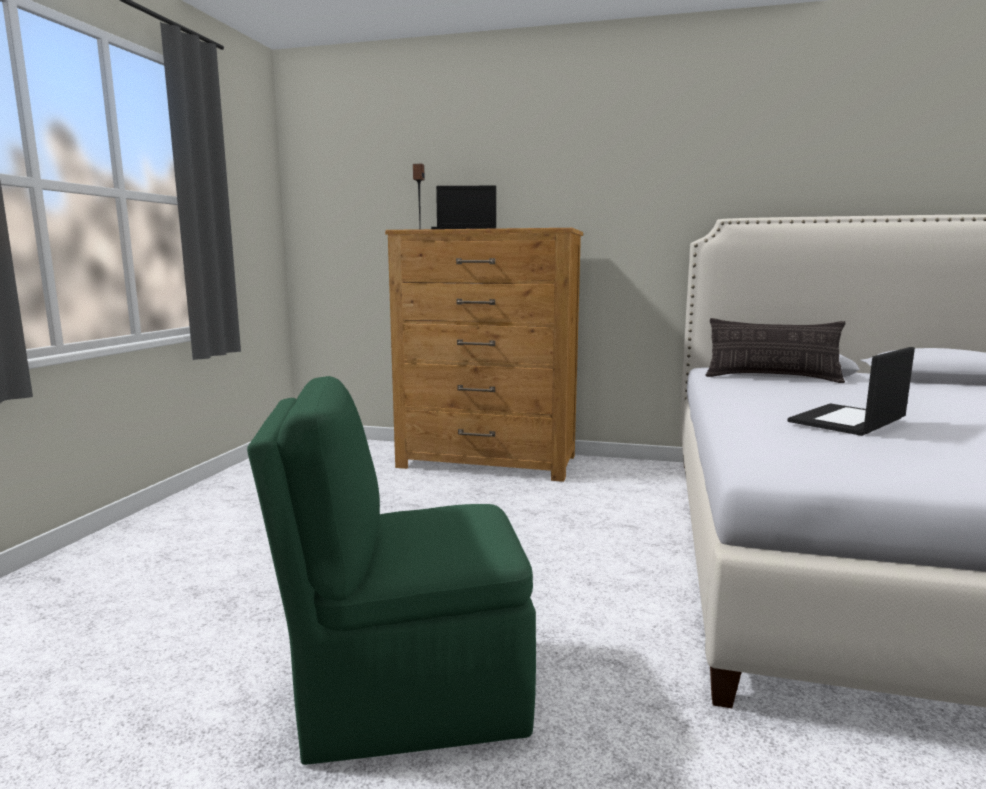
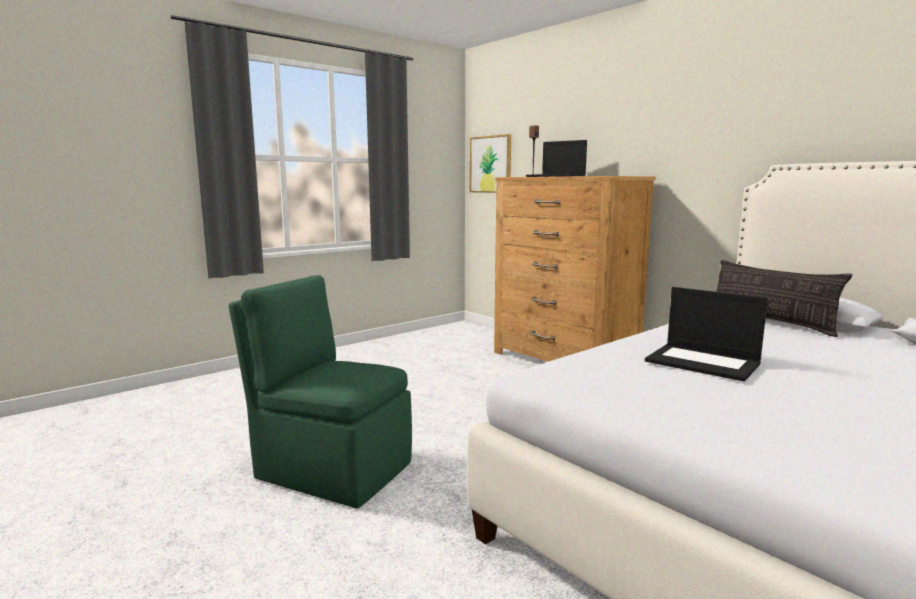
camera: 35 degrees right, 0 degrees up
(332, 216) = (490, 164): none -> picture
(847, 421) = (704, 362): laptop -> laptop turned 135 degrees counterclockwise

